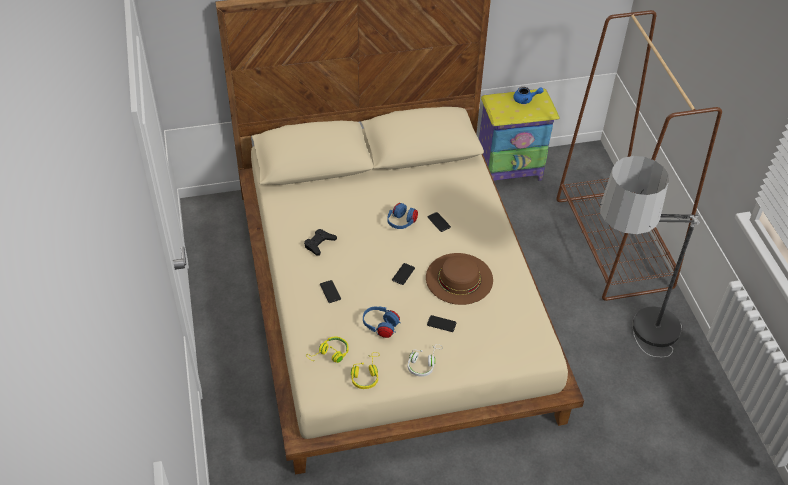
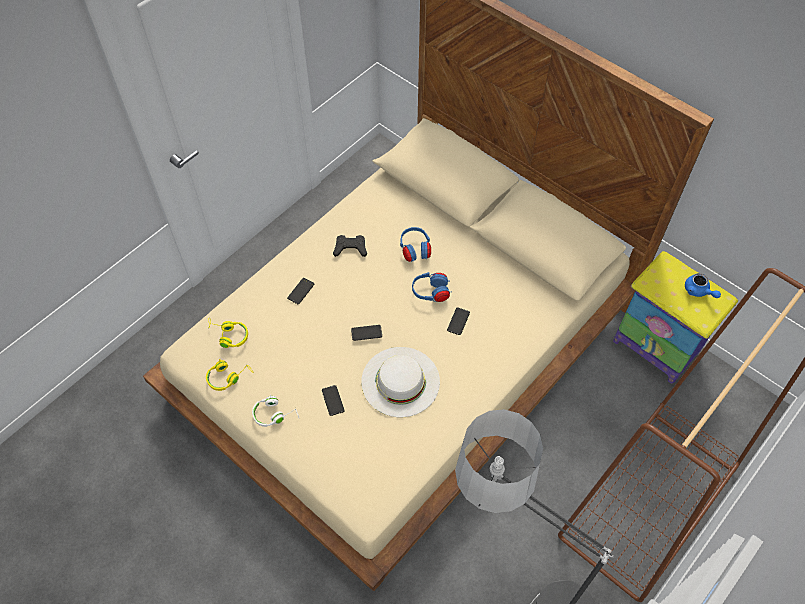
camera: 55 degrees right, 10 degrees up
(381, 327) = (290, 354): blue headphones -> blue headphones (415, 250)
(459, 278) = (400, 381): brown hat -> white hat

